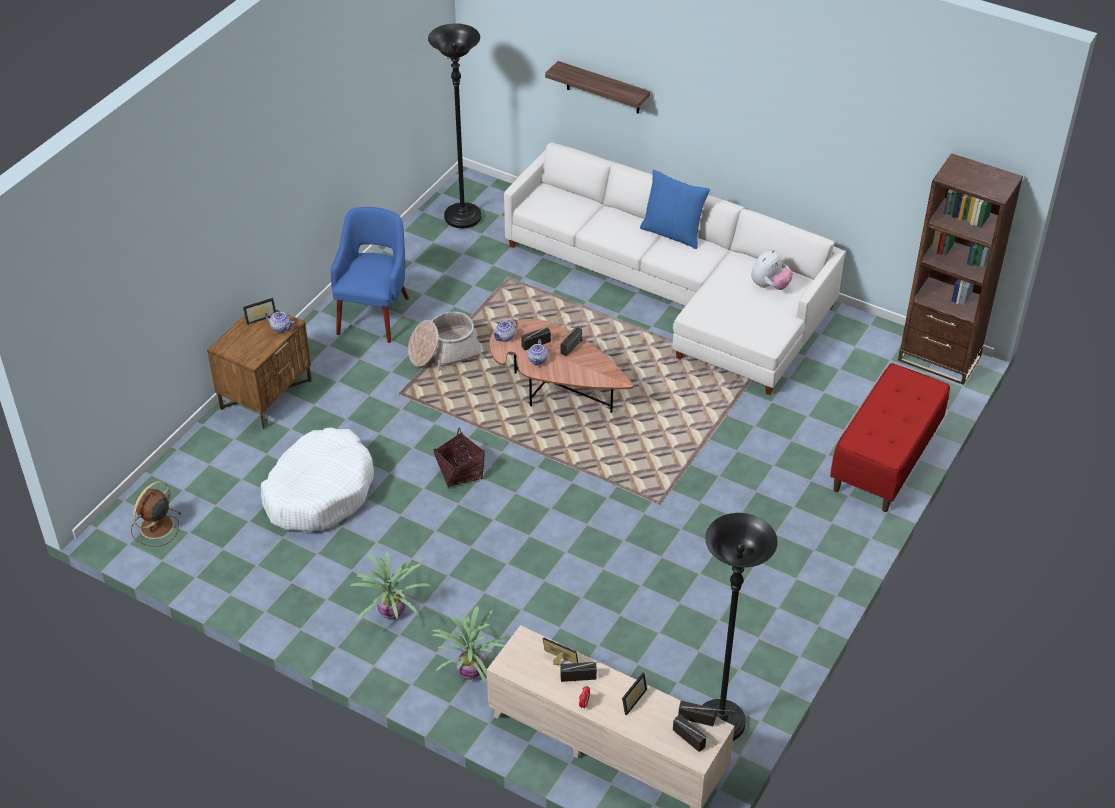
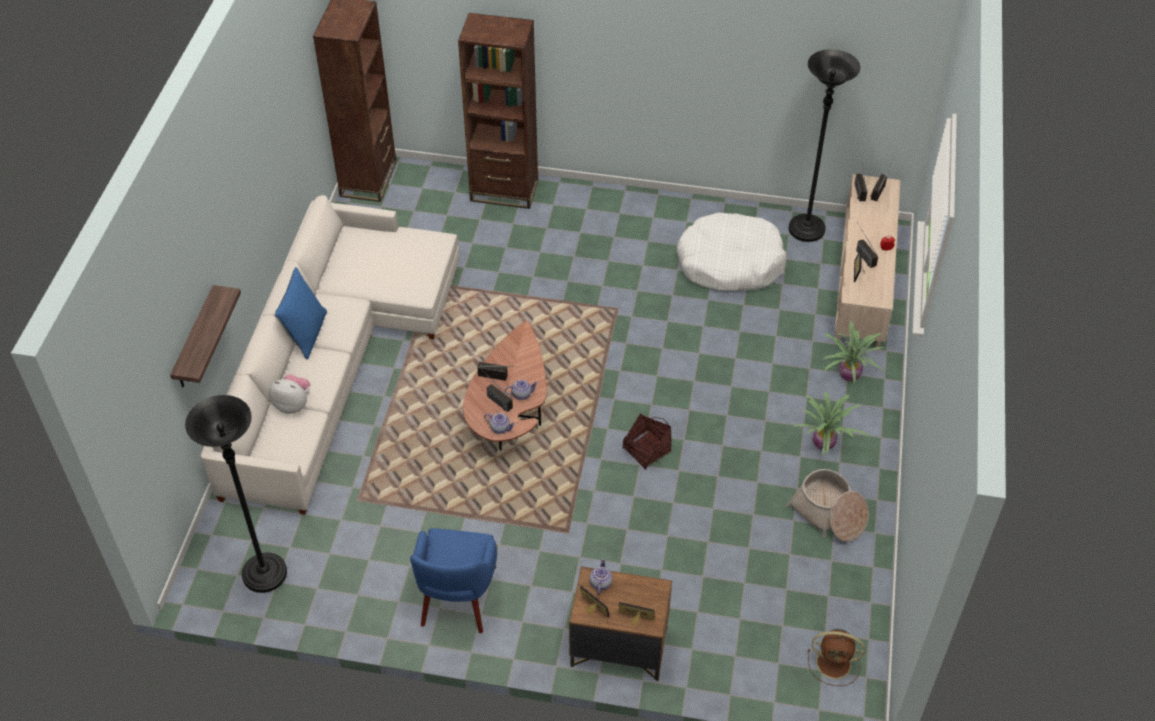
camera: 110 degrees left, 5 degrees up
(319, 491) = (722, 547): white dog bed -> white dog bed (730, 263)
(374, 314) = (457, 598): blue armchair -> blue armchair turned 75 degrees counterclockwise
(444, 352) = (493, 516): basket -> basket (828, 514)
(630, 699) = (866, 227): picture frame -> picture frame (635, 620)
(769, 286) = (365, 250): plush toy -> plush toy (293, 404)
(885, 460) = (504, 191): red bench -> brown bookcase

